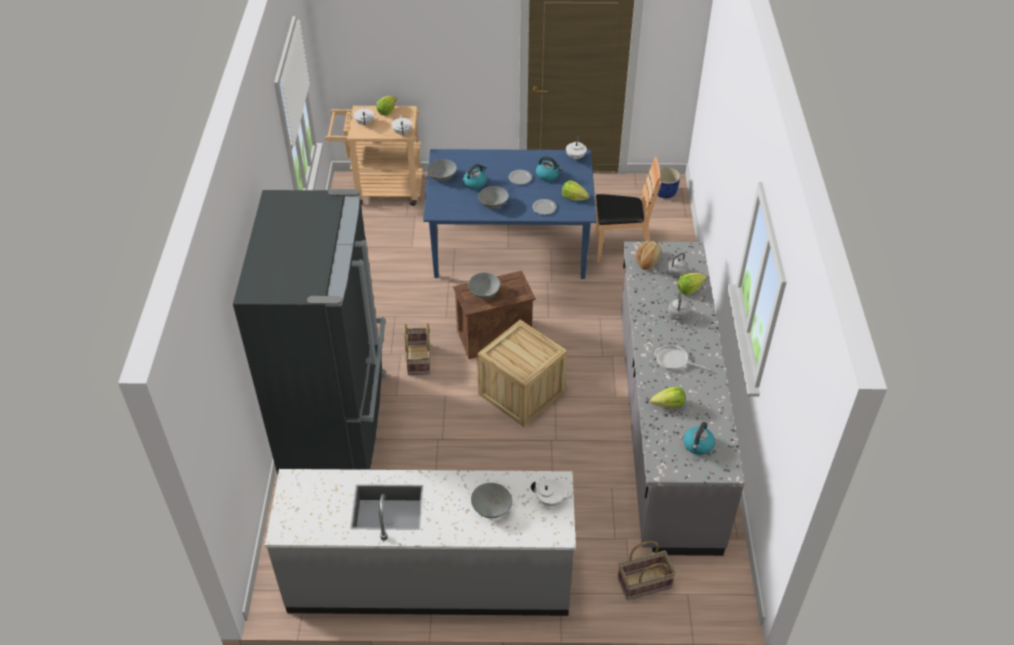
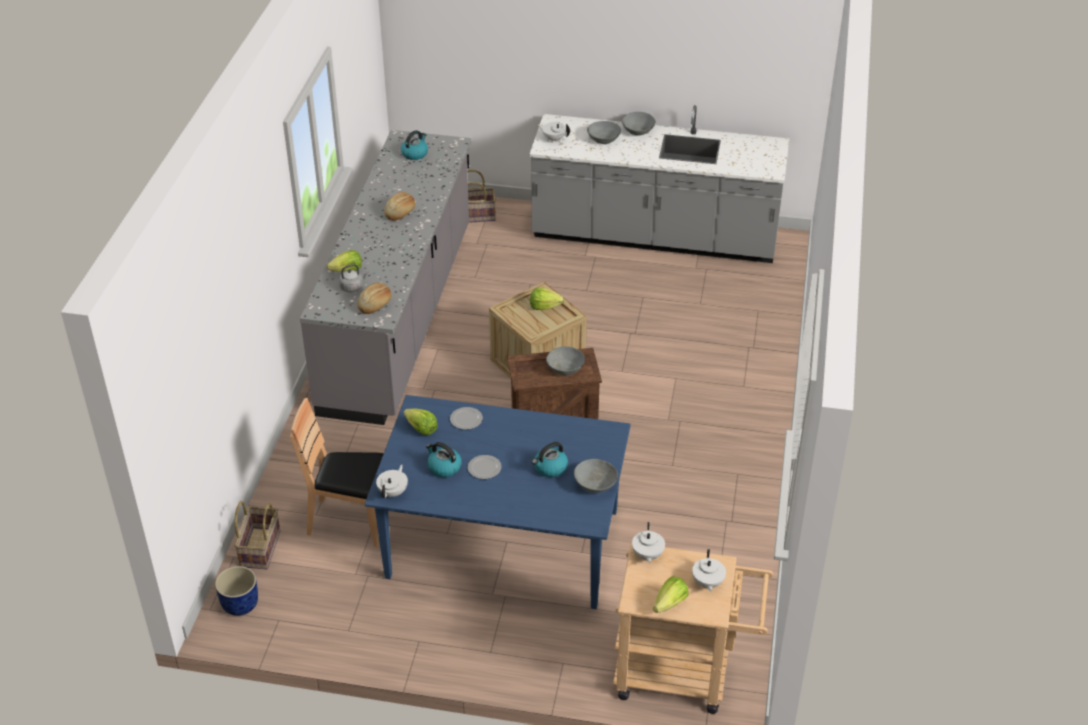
camera: 170 degrees left, 5 degrees down
(337, 424) = (740, 358): black fridge -> none
(419, 360) = (646, 411): basket -> basket (259, 548)
(493, 204) = (532, 433): grey bowl -> grey bowl (637, 131)
(669, 405) = (425, 181): lettuce -> lettuce (544, 306)
(674, 360) = (400, 212): frying pan -> bread
(677, 316) = (375, 248): grey kettle -> none

